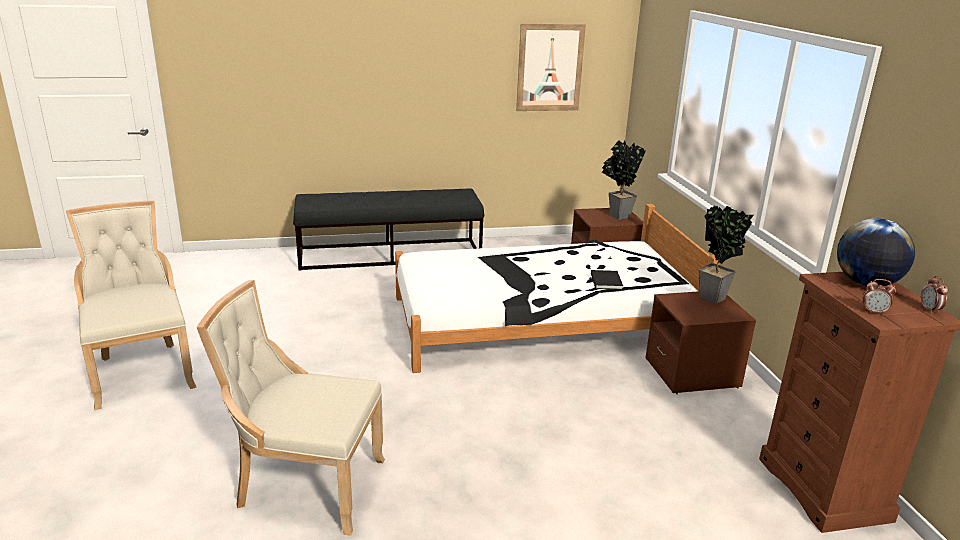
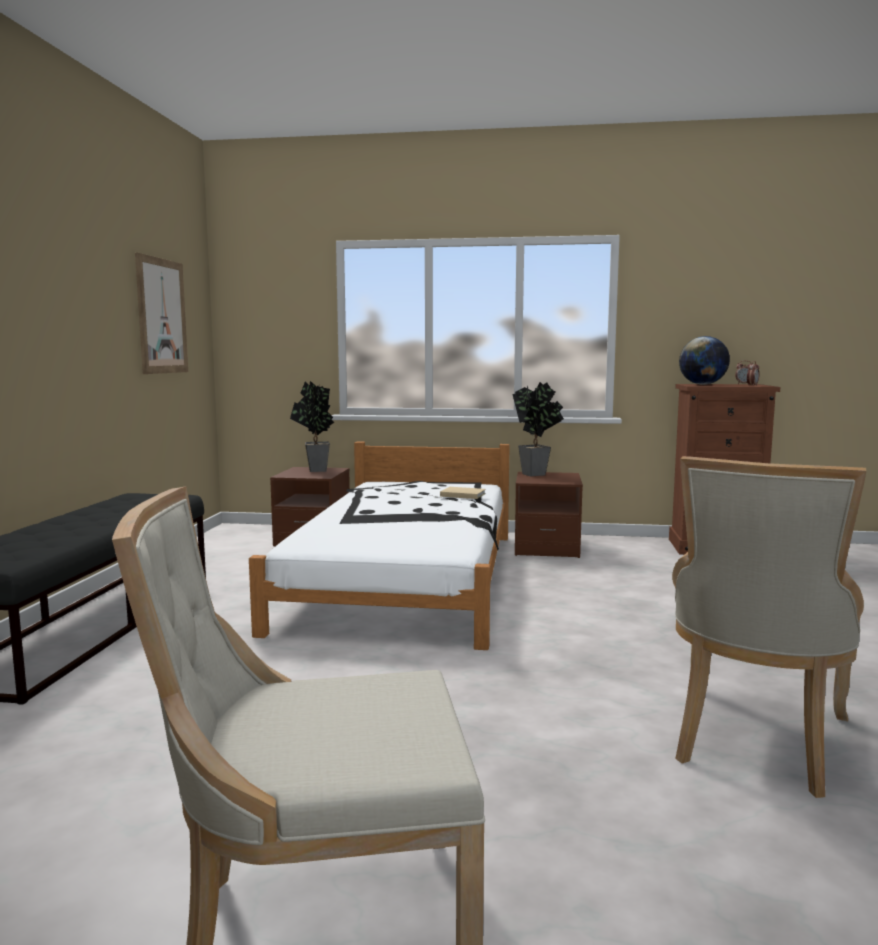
camera: 70 degrees left, 15 degrees down
(606, 281) = (462, 494): black book -> beige book

